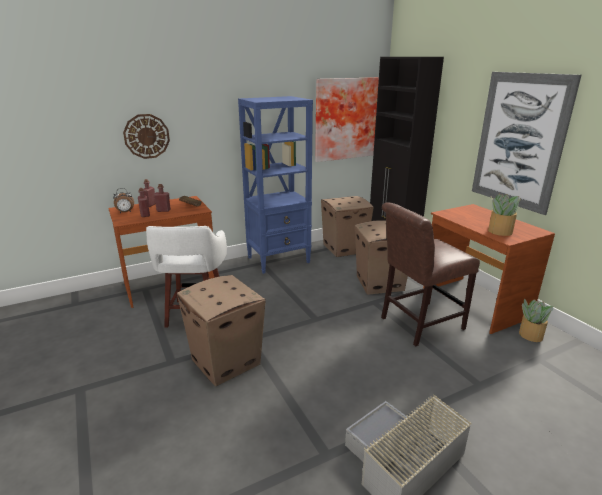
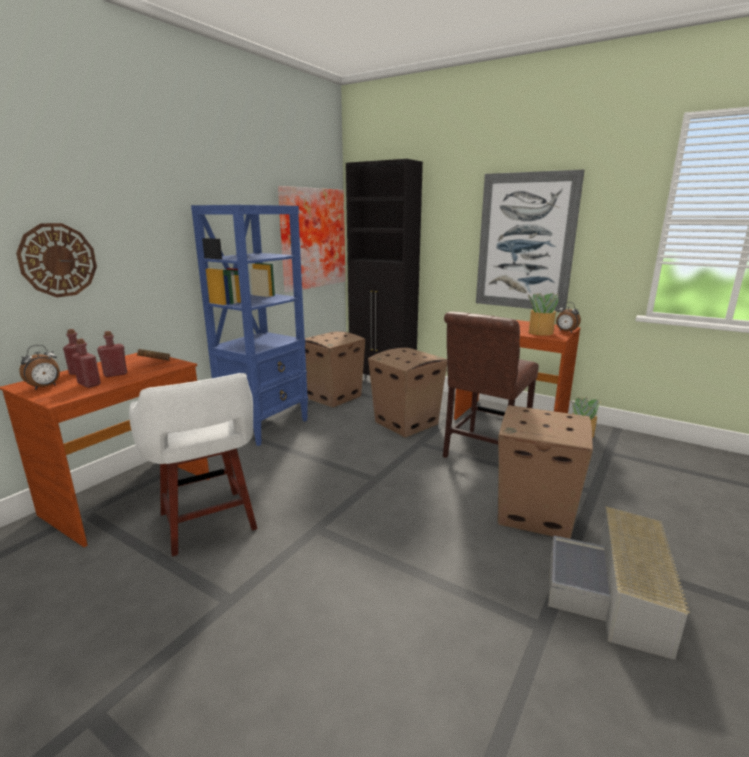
camera: 30 degrees left, 5 degrees down
(226, 362) = (313, 568): cardboard box -> cardboard box (536, 513)
(528, 235) = (565, 331): none -> alarm clock

